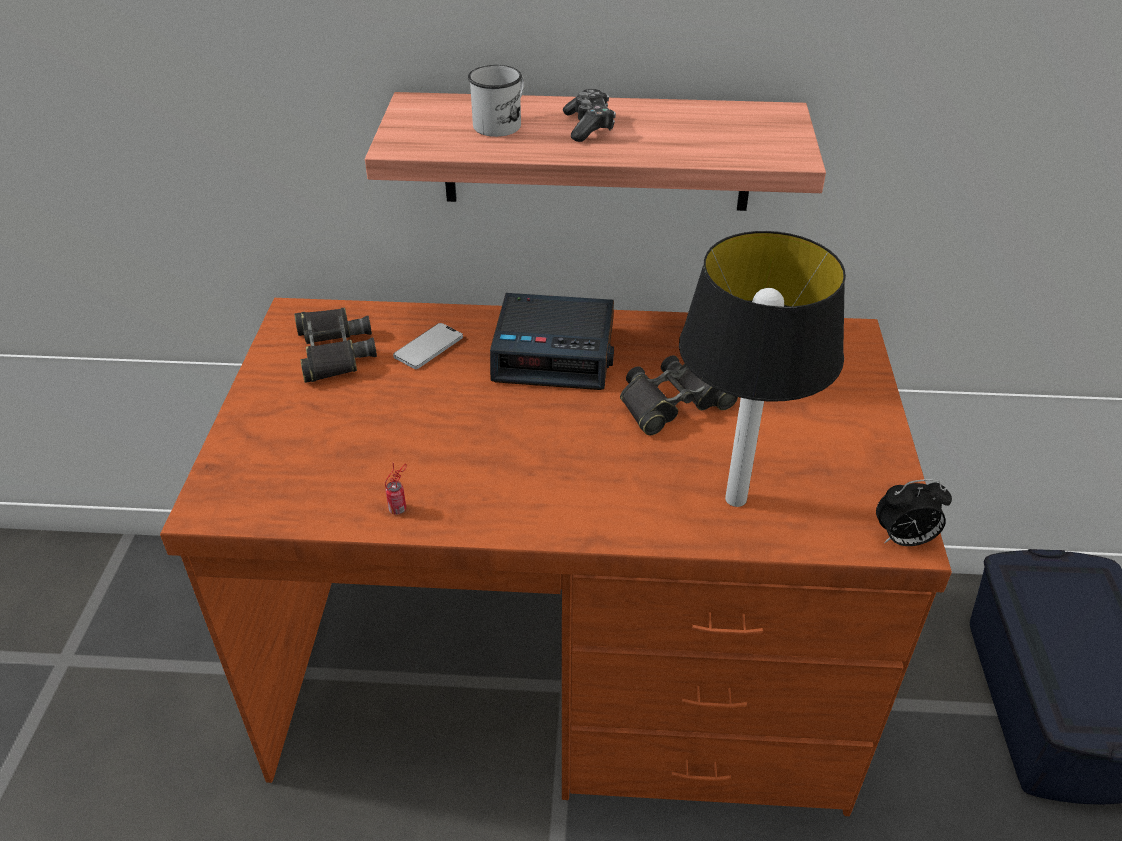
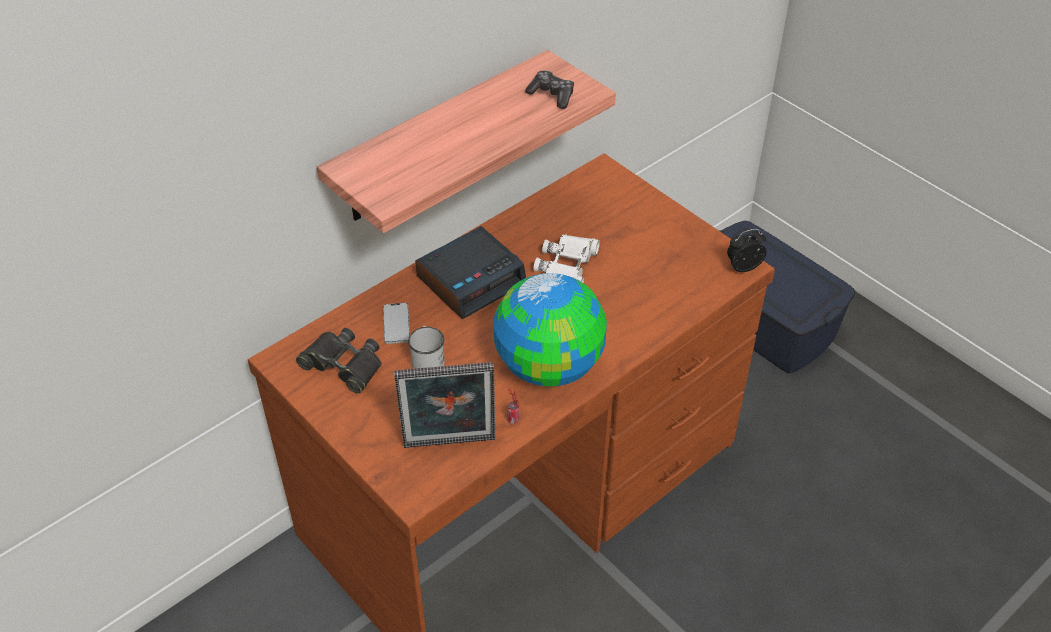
camera: 45 degrees left, 5 degrees up
(306, 487) = (449, 445): none -> picture frame
(502, 123) = (418, 153): white mug -> white mug (427, 359)
(512, 485) = (550, 366): none -> globe
(589, 126) = (466, 128): game controller -> game controller (552, 95)
(673, 402) = (567, 267): black binoculars -> white binoculars
(737, 499) = (657, 297): table lamp -> none
(903, 539) = (743, 267): alarm clock -> alarm clock turned 150 degrees counterclockwise

